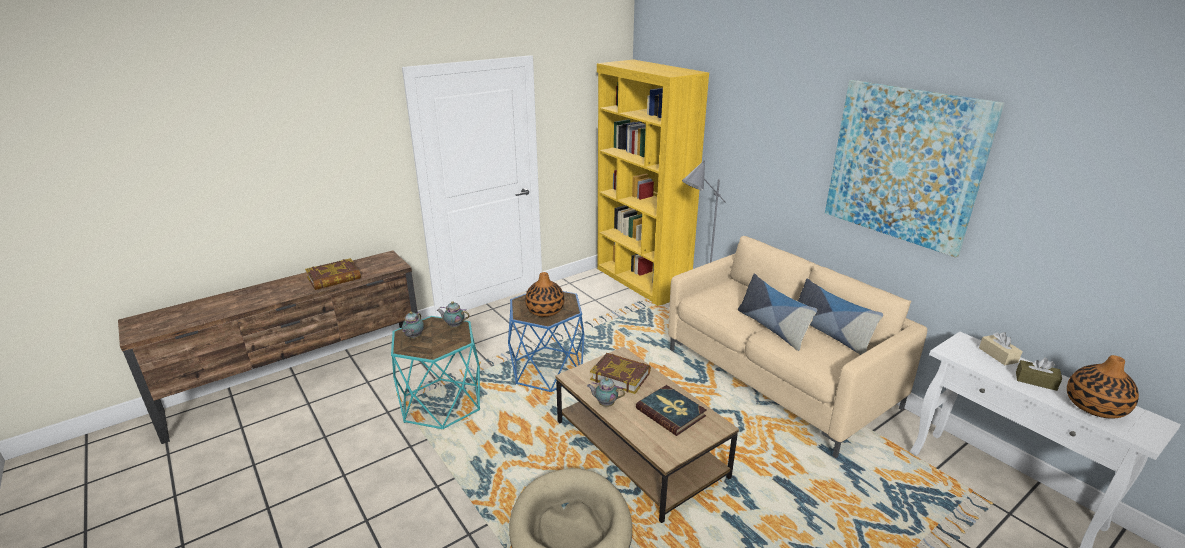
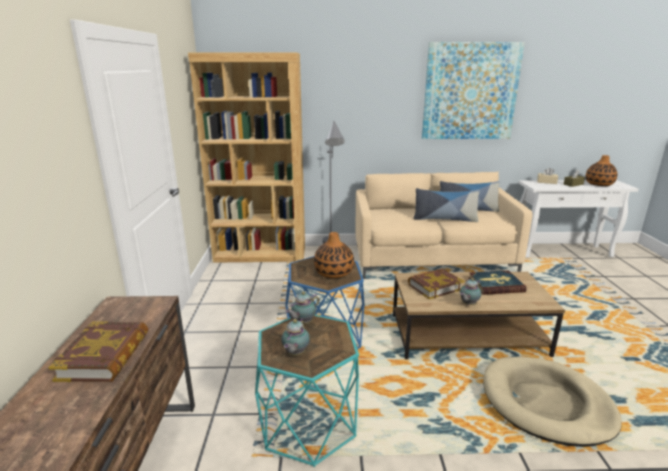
camera: 55 degrees left, 5 degrees down
(414, 338) = (295, 354): teapot -> teapot turned 60 degrees clockwise
(641, 281) = (261, 254): yellow bookcase -> brown bookcase

